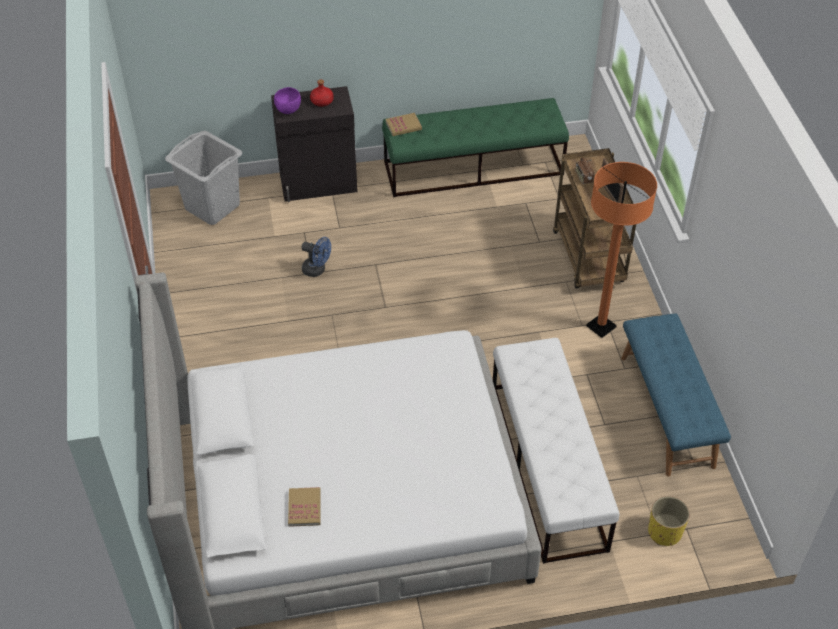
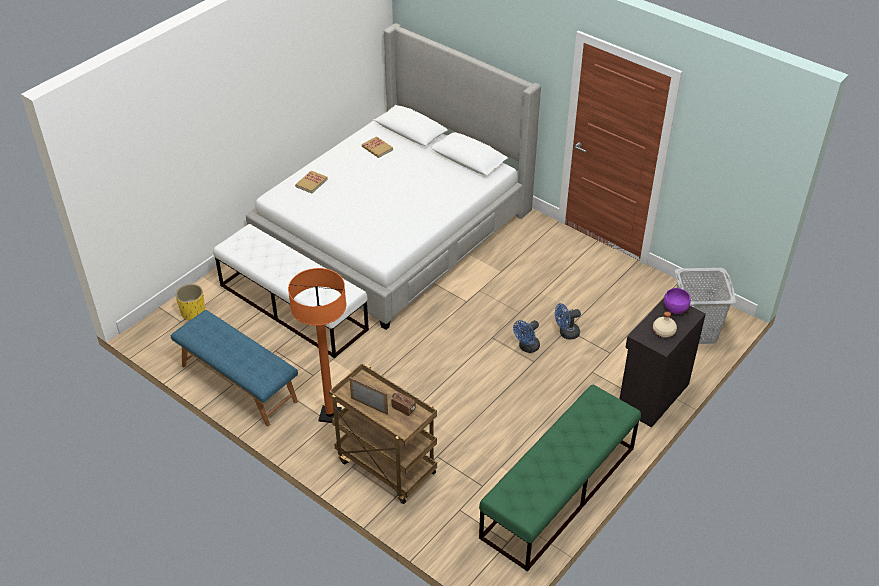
camera: 140 degrees right, 5 degrees down
(322, 101) = (663, 331): red bottle -> beige bottle
(366, 279) = (527, 347): none -> blue fan
(403, 126) = (615, 411): book -> book (311, 183)

